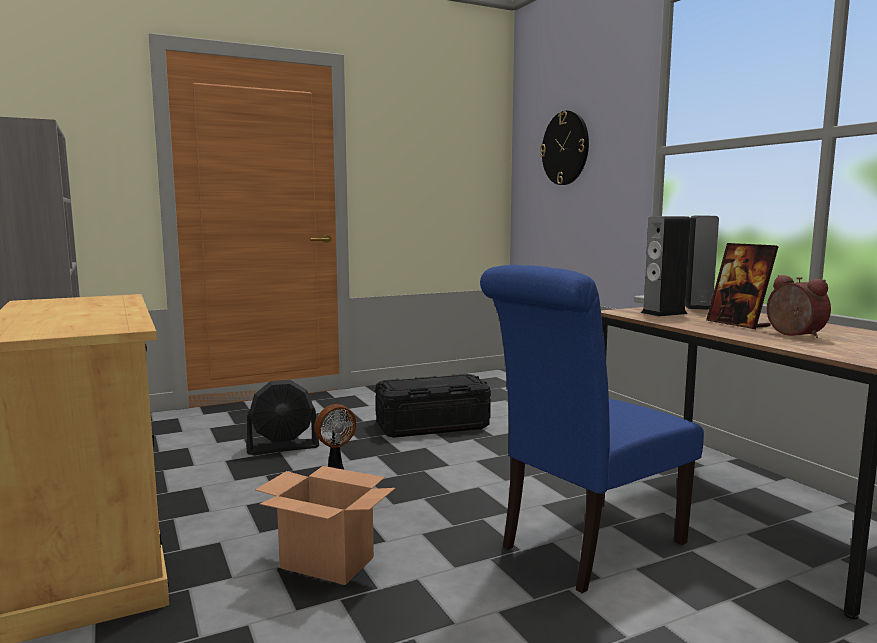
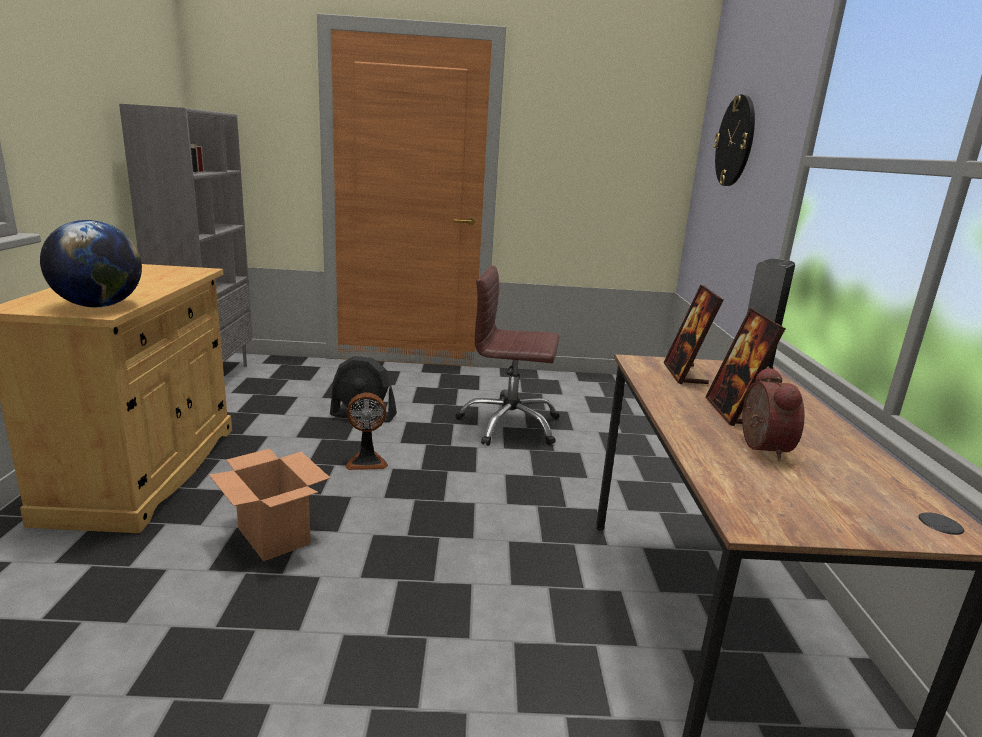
camera: 25 degrees right, 10 degrees up
(104, 325) = (99, 306): none -> globe
(432, 425) = (509, 425): black storage box -> brown office chair
(584, 547) = (493, 600): blue chair -> none
(663, 313) = (685, 374): speaker -> picture frame

